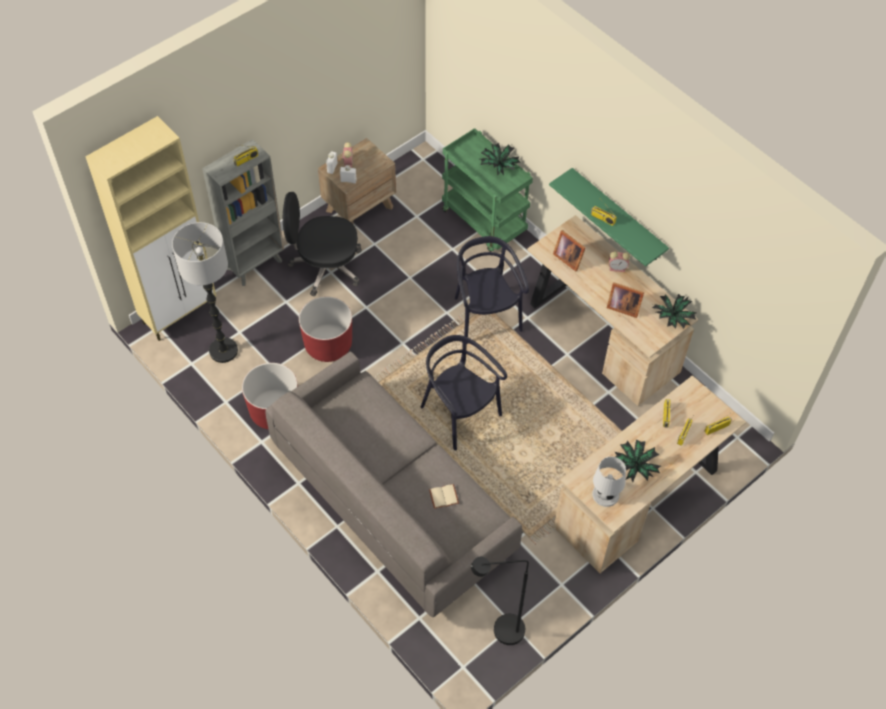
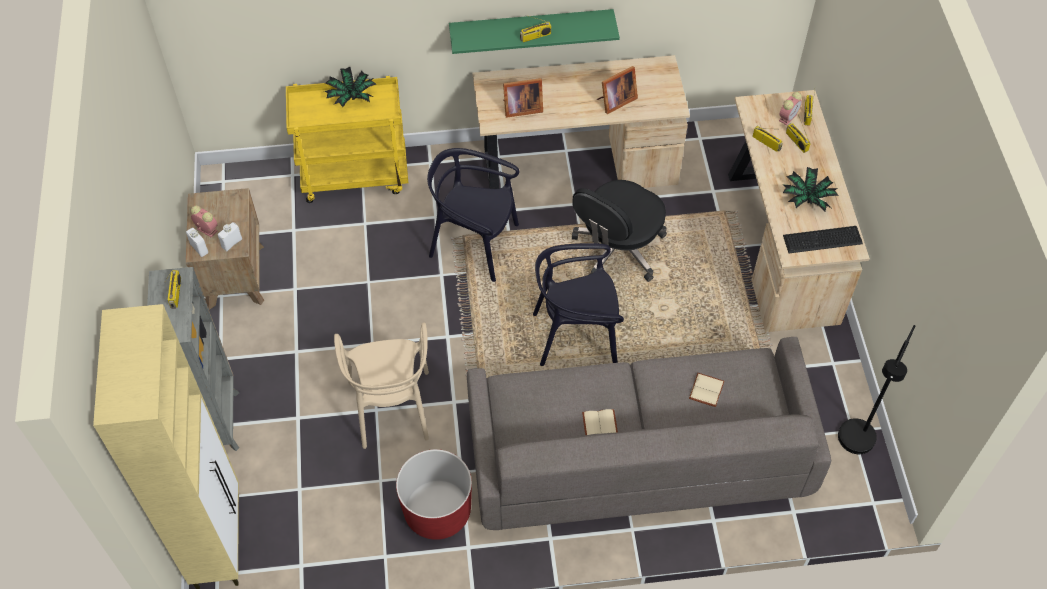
camera: 55 degrees left, 0 degrees up
(223, 350) = (311, 520): floor lamp -> none
(325, 267) = (284, 352): black office chair -> black office chair (617, 250)
(328, 344) = (391, 408): red planter -> beige chair
(373, 448) = (600, 422): none -> beige book
(485, 222) = (356, 176): green cart -> yellow cart
(605, 494) = (823, 240): white table lamp -> keyboard
(618, 268) = (566, 78): alarm clock -> alarm clock (788, 117)
(672, 318) = (659, 72): potted plant -> none

